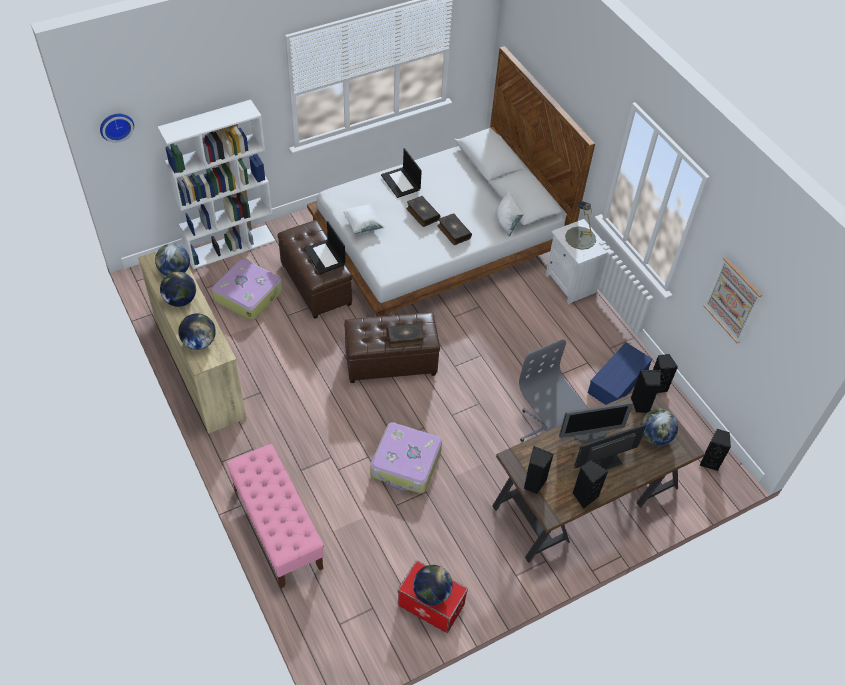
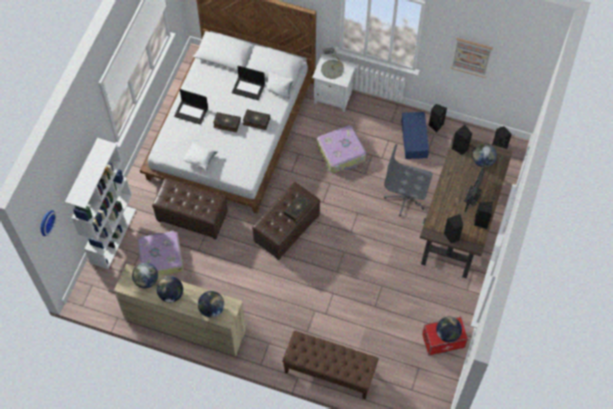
camera: 40 degrees left, 10 degrees up
(277, 527) = (329, 372): pink bench -> brown bench
(325, 257) = (199, 197): laptop -> laptop (249, 88)
(406, 464) = (356, 280): suitcase -> suitcase (341, 153)
(590, 434) = (452, 186): monitor -> none

